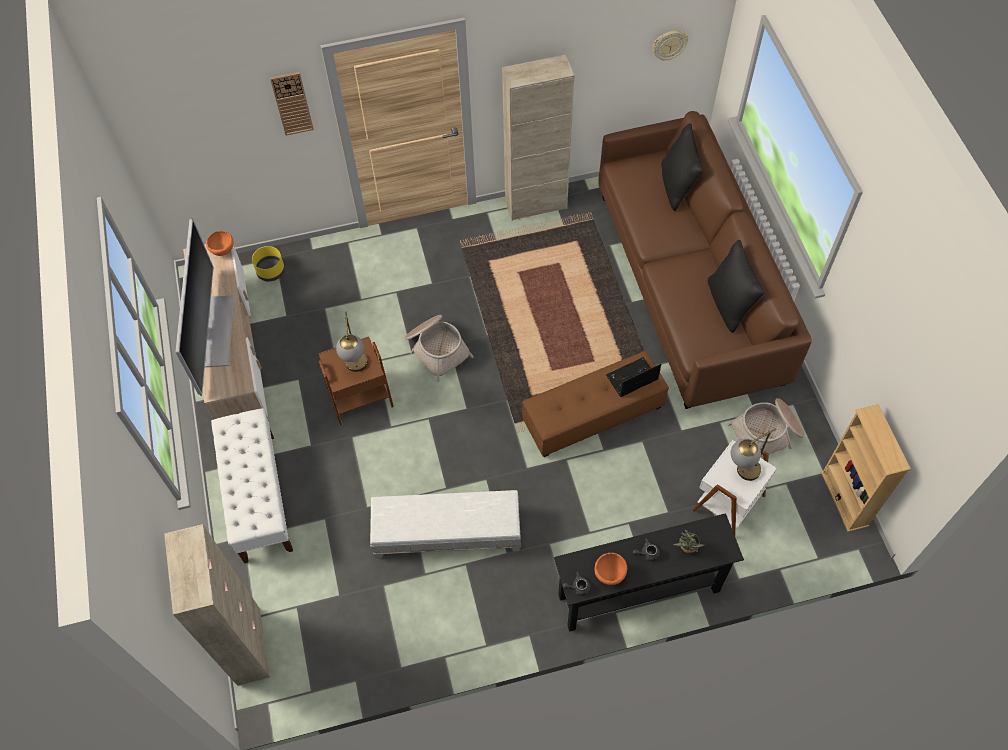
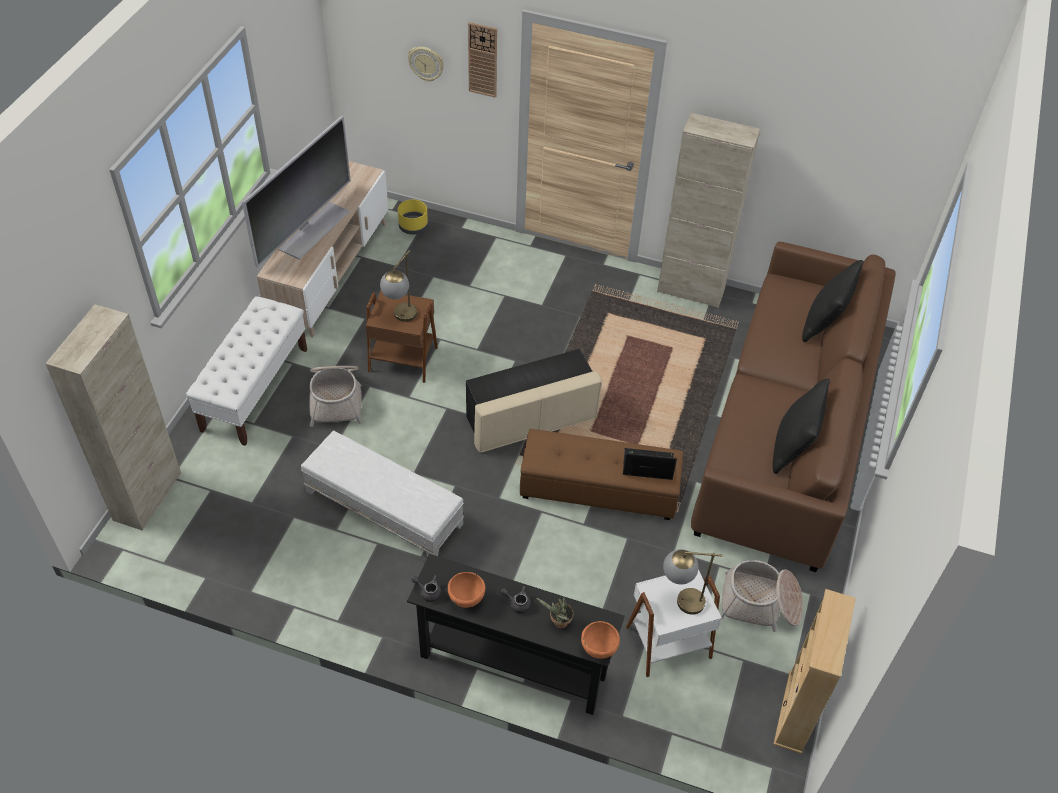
camera: 30 degrees right, 10 degrees down
(223, 251) = (370, 176): orange bowl -> orange bowl (598, 649)
(437, 349) = (501, 358): basket -> basket (336, 398)
(499, 388) = (530, 419): none -> beige ottoman
(669, 44) = (878, 172): wall clock -> wall clock (426, 63)

